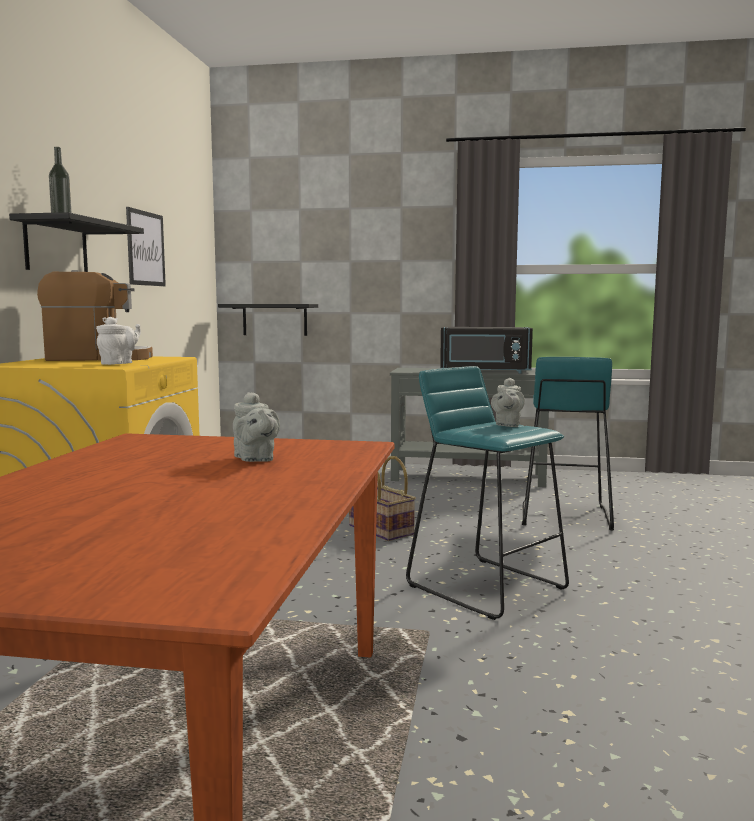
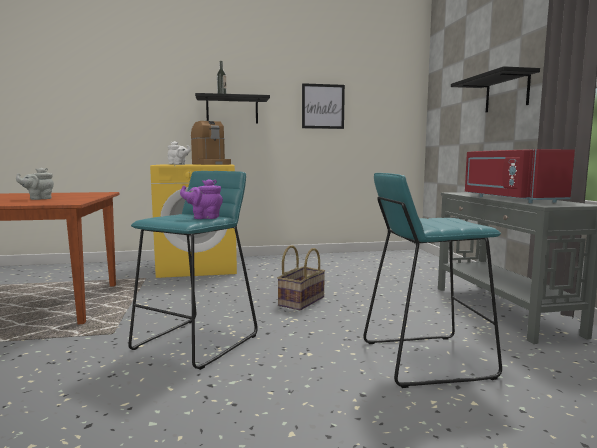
camera: 70 degrees right, 0 degrees up
(275, 319) = (446, 150): black shelf -> black shelf (507, 93)
(484, 372) = (509, 199): black microwave -> red microwave
(507, 425) = (204, 217): grey teapot -> purple teapot

